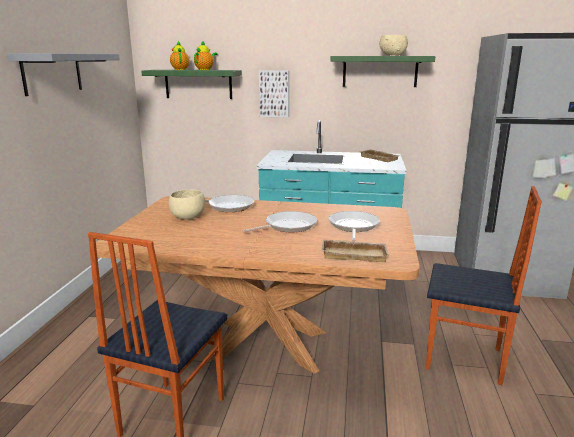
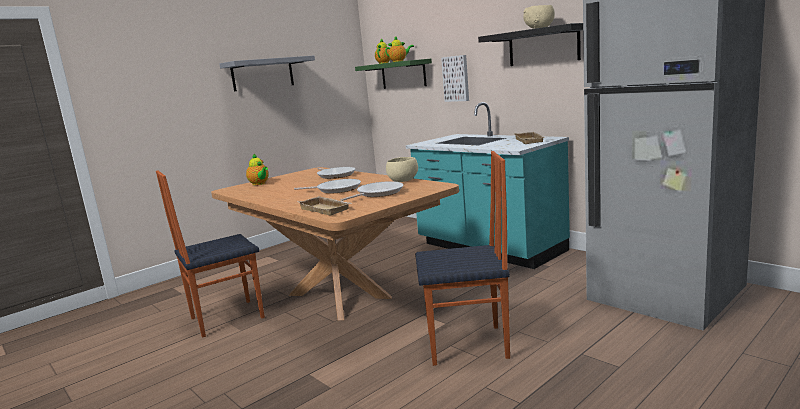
camera: 40 degrees right, 5 degrees down
(147, 228) = (259, 184): none -> teapot
(187, 217) = (294, 180): beige bowl -> beige bowl (402, 181)
(380, 71) = (543, 46): green shelf -> black shelf
(464, 360) = (468, 346): chair -> chair turned 60 degrees counterclockwise

